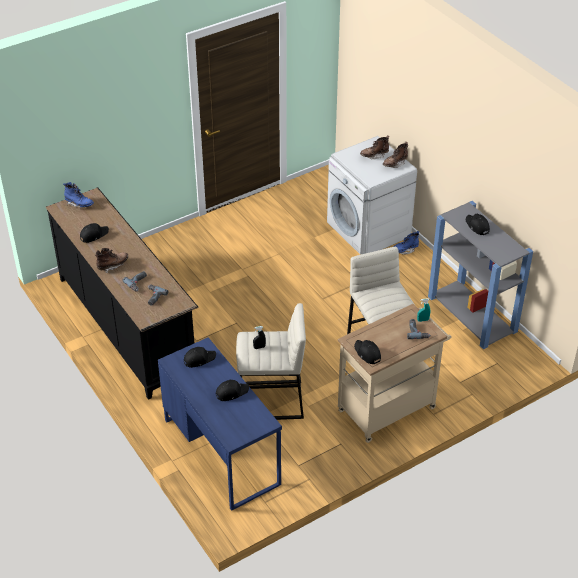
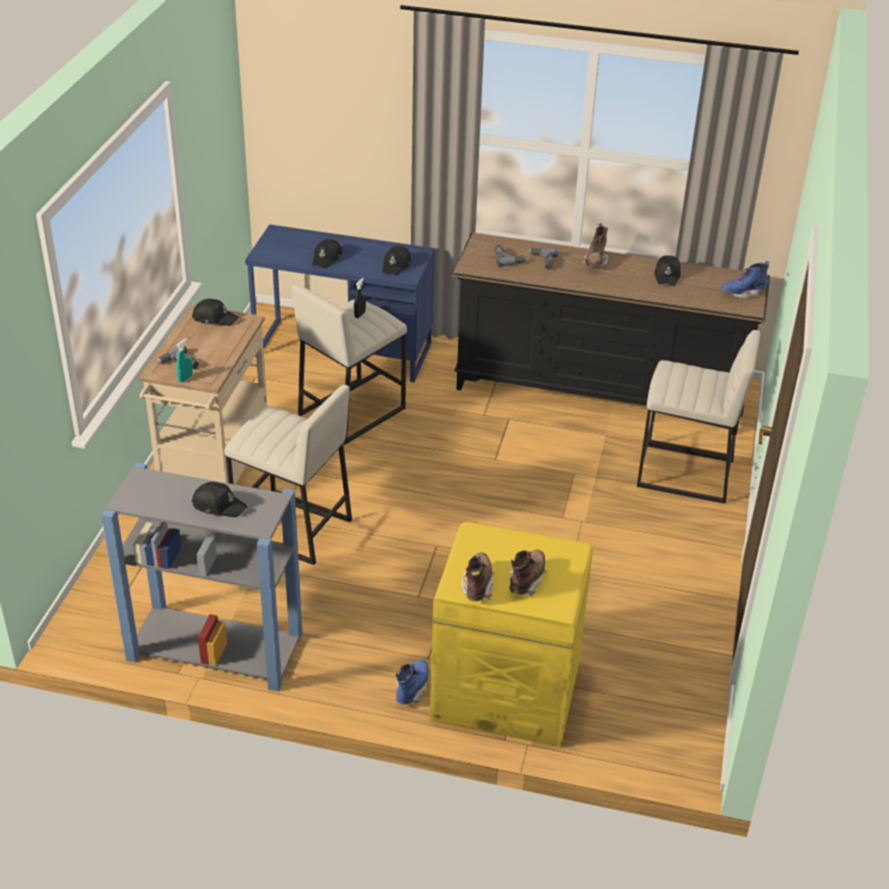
camera: 135 degrees right, 5 degrees down
(161, 260) = (685, 473): none -> beige stool
(367, 229) = (505, 687): white washing machine -> yellow washing machine

